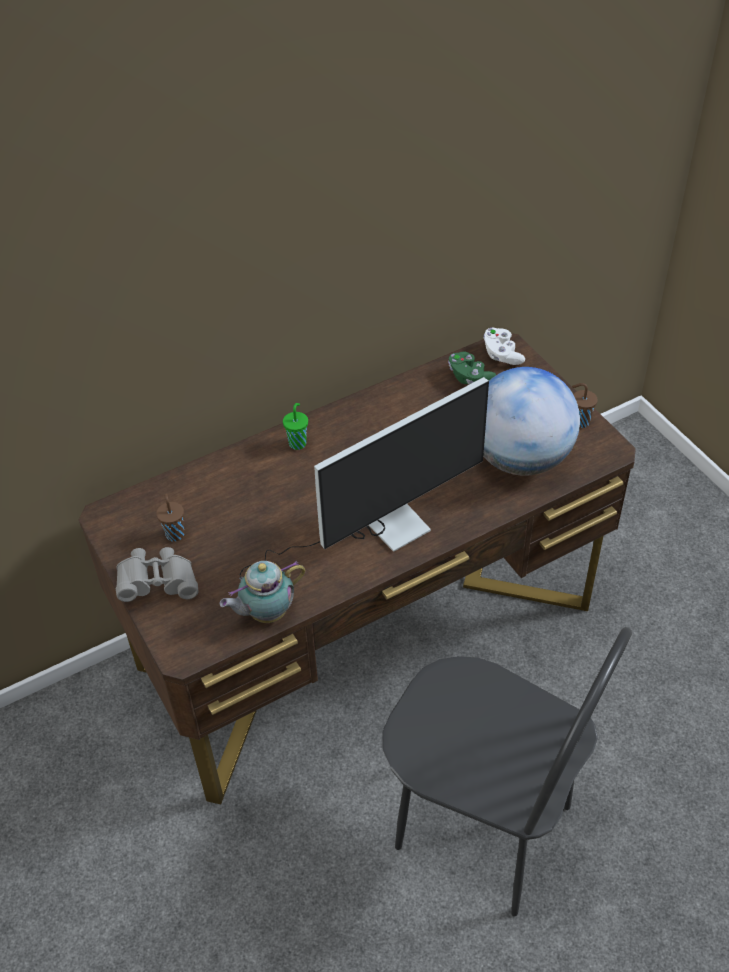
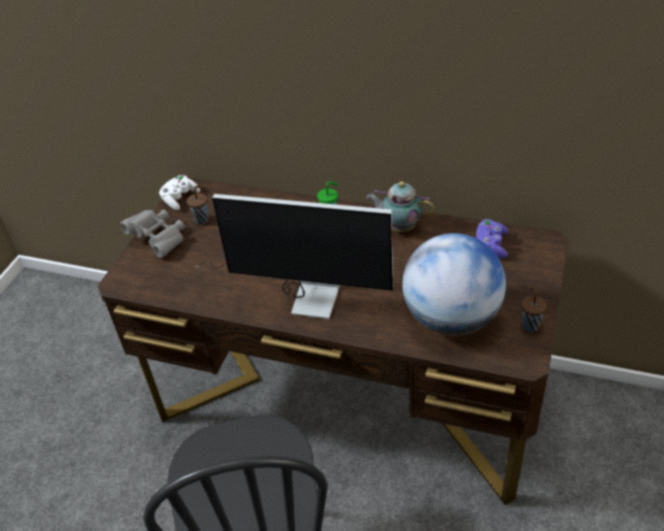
camera: 50 degrees right, 5 degrees down
(266, 613) = (181, 294): teapot -> teapot (400, 227)
(469, 377) = (491, 245): green game controller -> purple game controller
(501, 354) = (535, 245): white game controller -> white game controller (180, 199)

